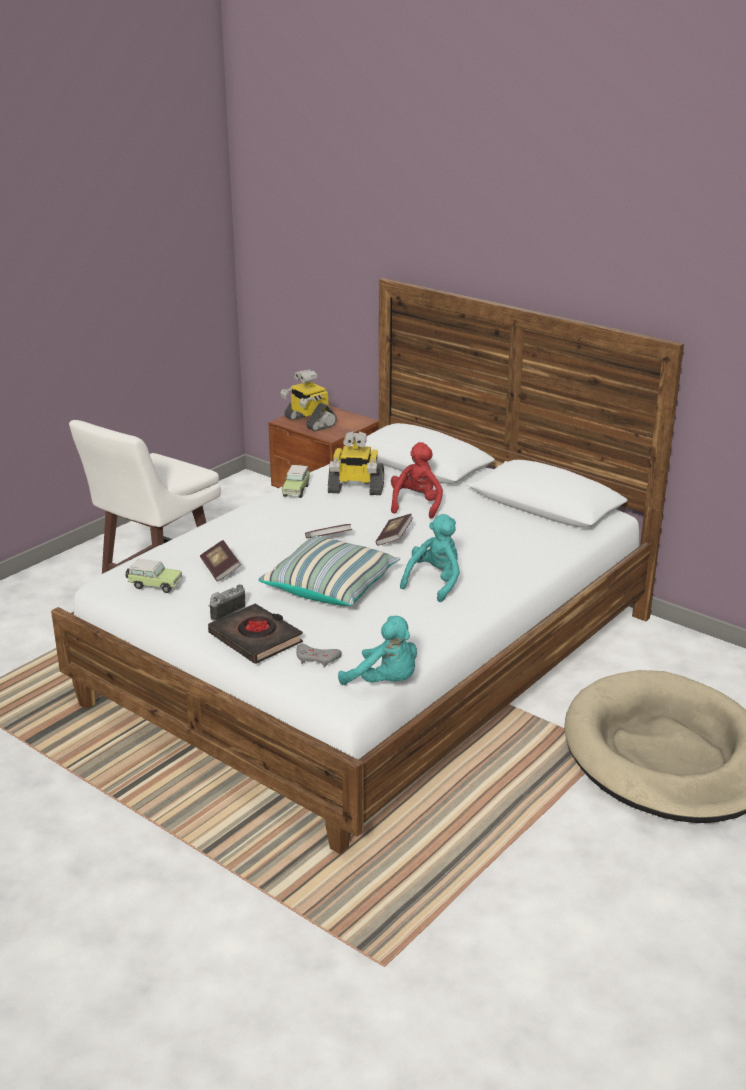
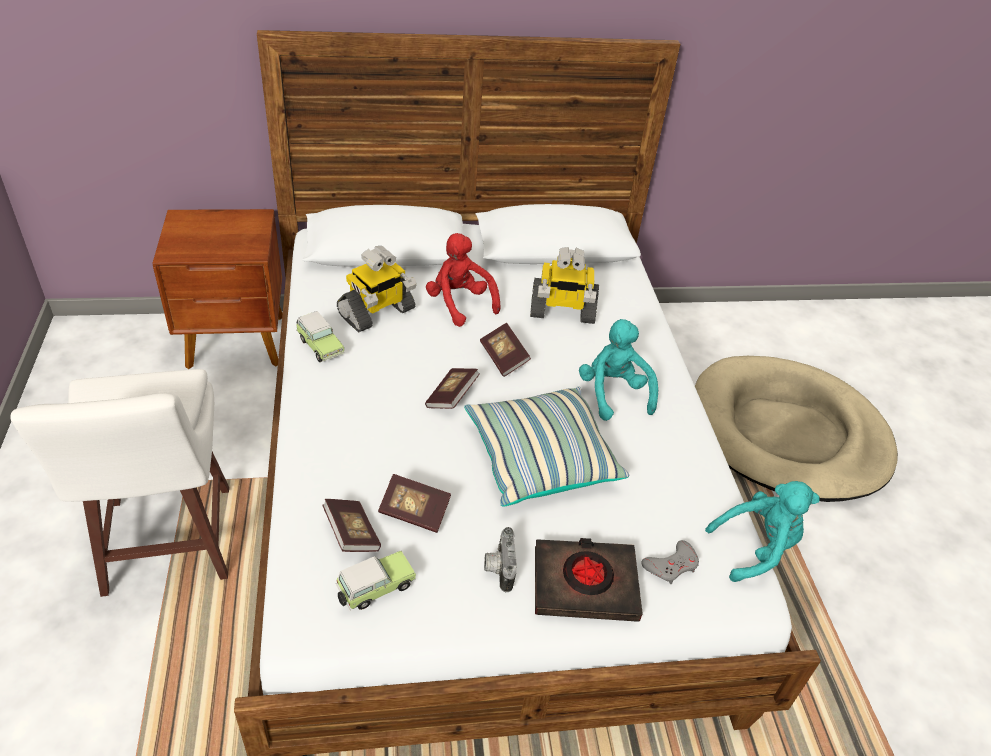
camera: 50 degrees left, 15 degrees up
(177, 562) = (352, 534): none -> book
(309, 422) = (201, 243): toy robot -> toy robot (562, 311)

